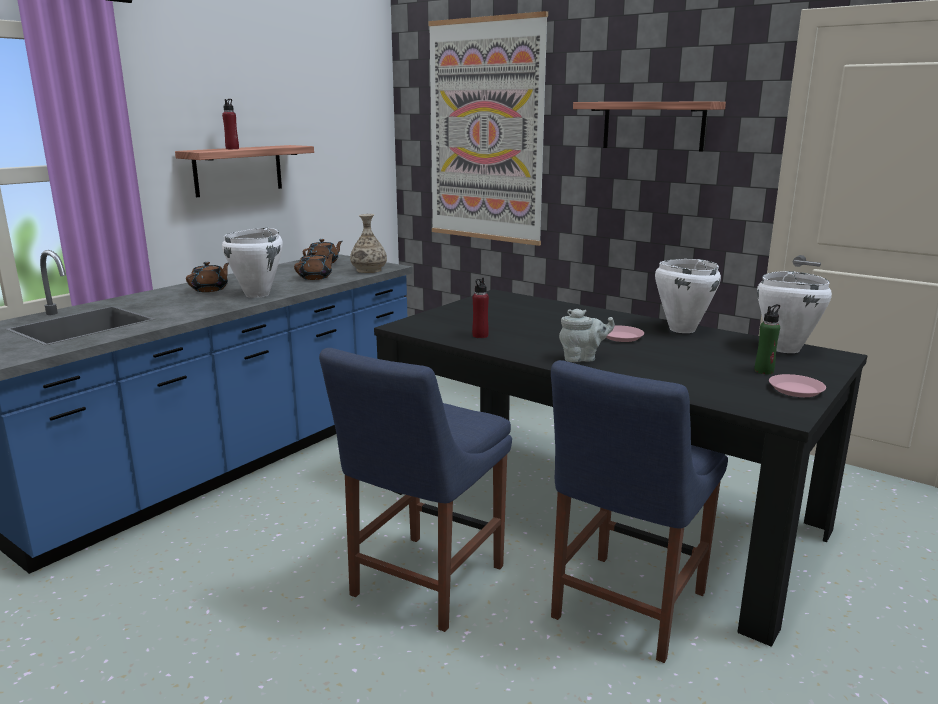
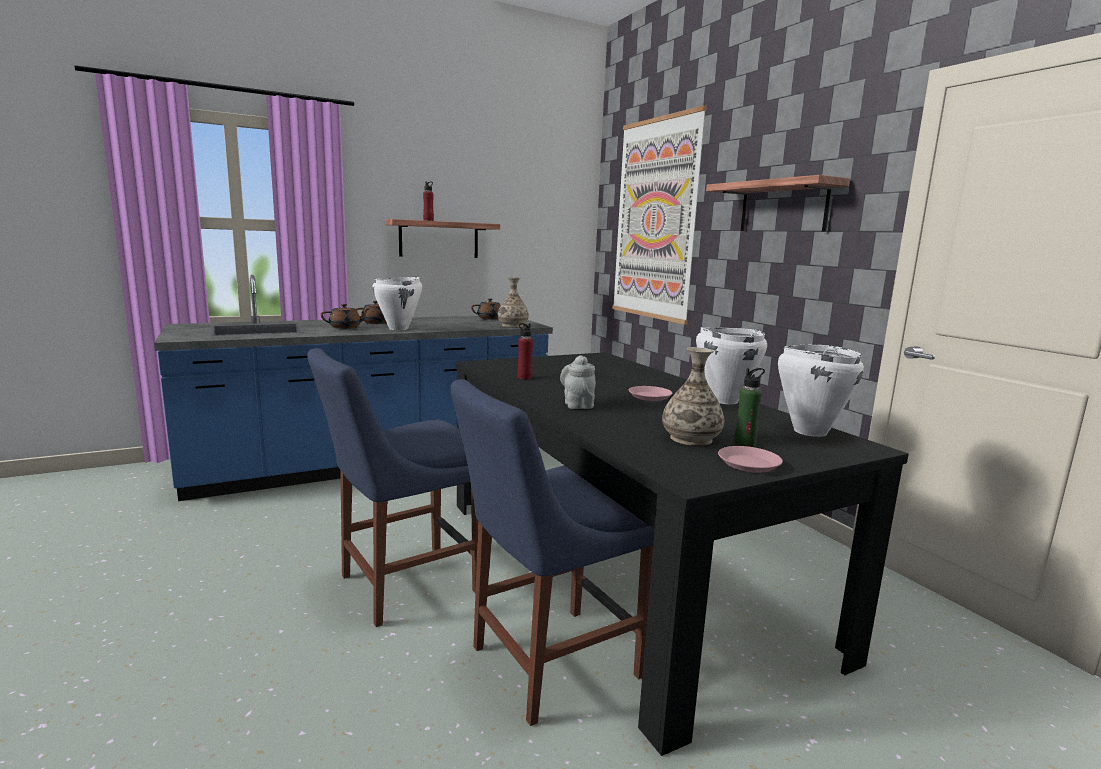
camera: 25 degrees right, 5 degrees down
(316, 277) = (463, 325): brown teapot -> brown teapot (346, 327)
(582, 358) = (578, 404): grey teapot -> grey teapot turned 120 degrees counterclockwise
(724, 375) = (691, 439): none -> vase

